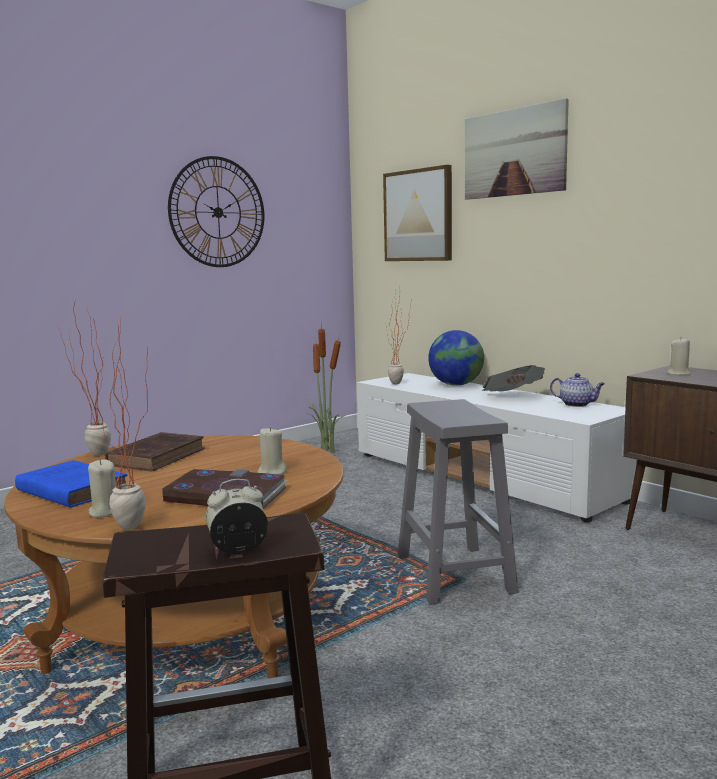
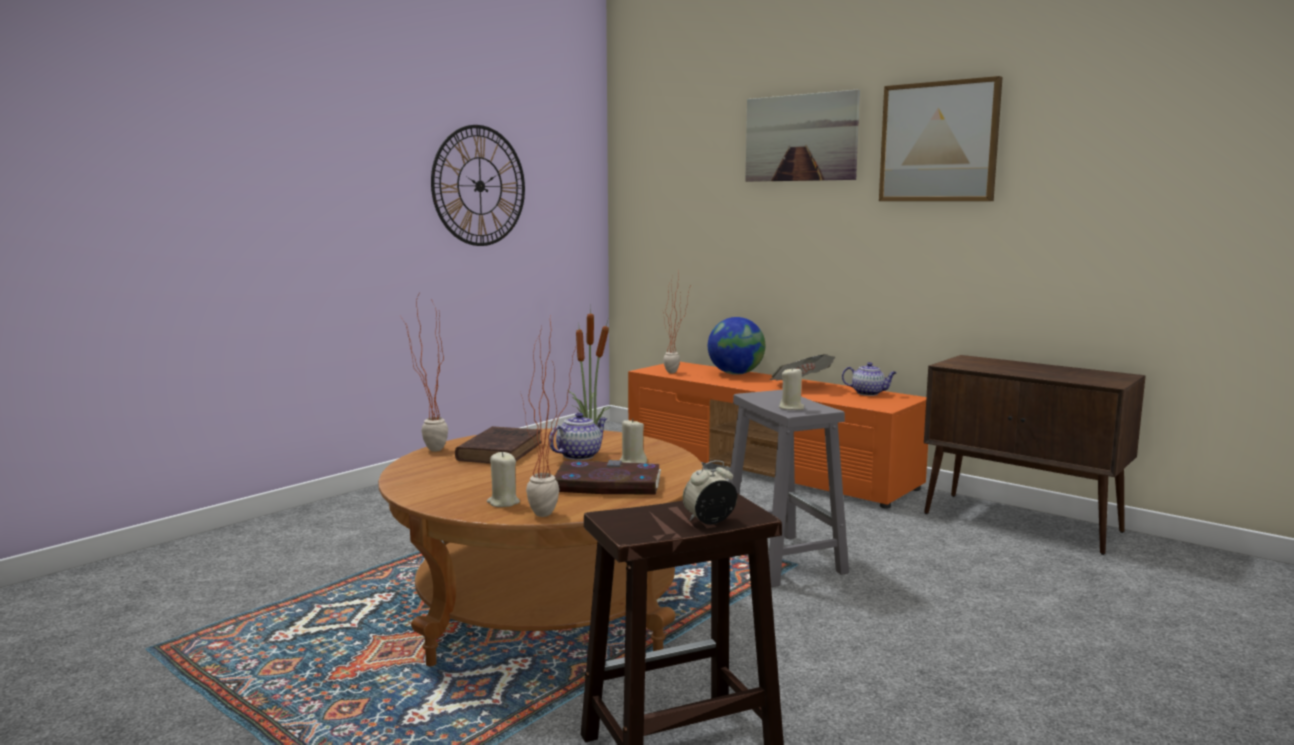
camera: 10 degrees left, 0 degrees up
(70, 489) = (444, 484): blue book -> none
(227, 463) = (579, 455): none -> teapot
(418, 215) = (690, 194): picture -> picture (939, 142)
(483, 477) = (768, 468): white tv stand -> orange tv stand
(679, 374) = (974, 363): beige candle -> beige candle (791, 408)

